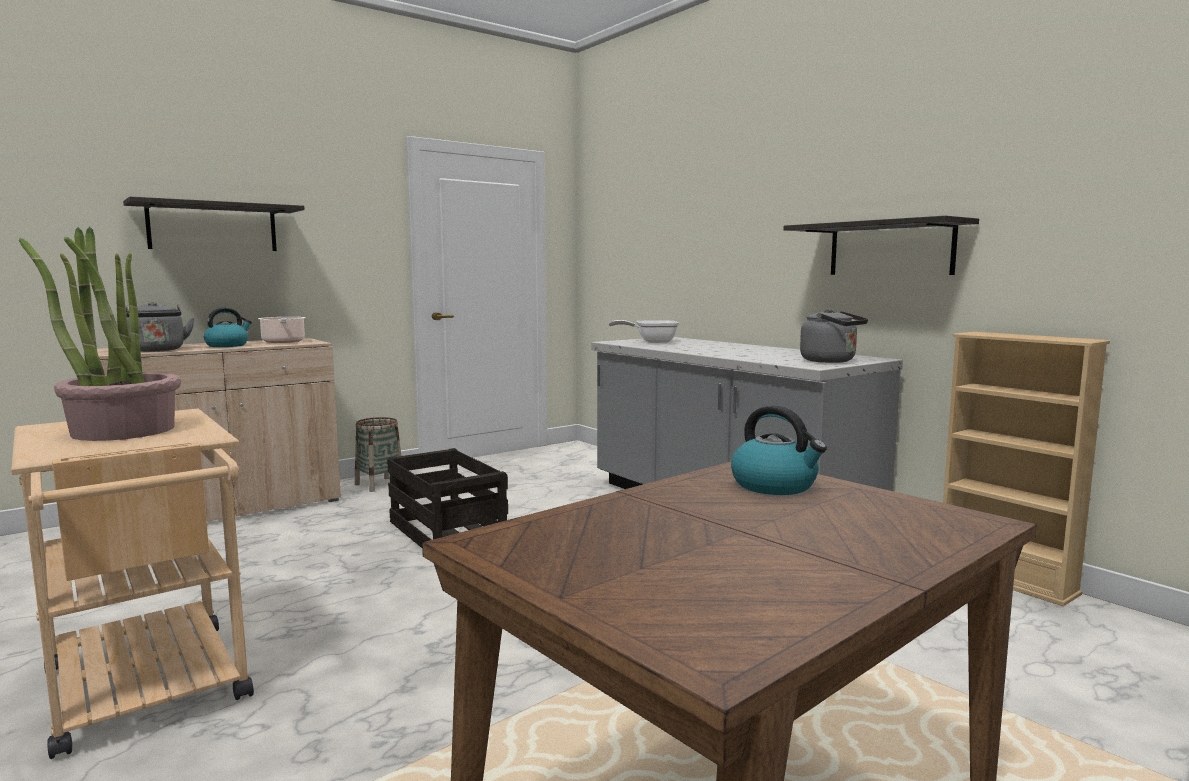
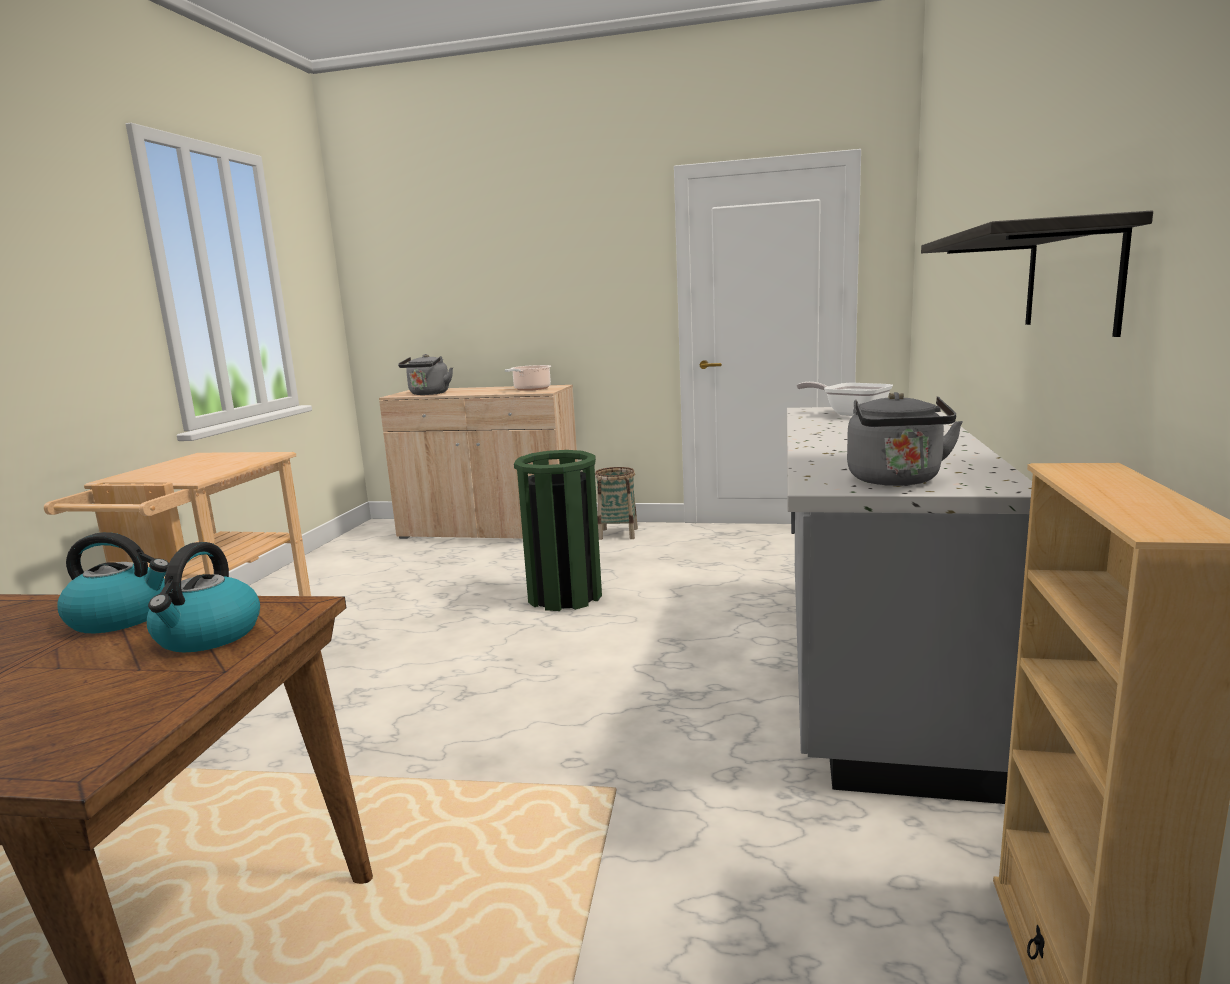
camera: 50 degrees right, 5 degrees up
(122, 431) = (198, 465): potted plant -> none
(213, 227) = (495, 285): shelf -> none
(227, 345) = (483, 391): kettle -> kettle (122, 618)
(446, 533) = (564, 596): crate -> green trash can

